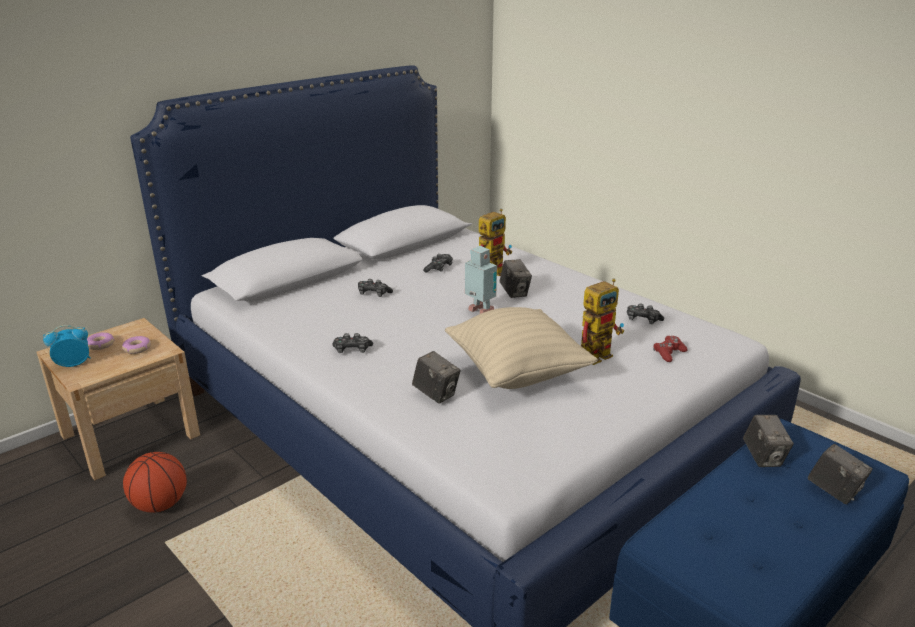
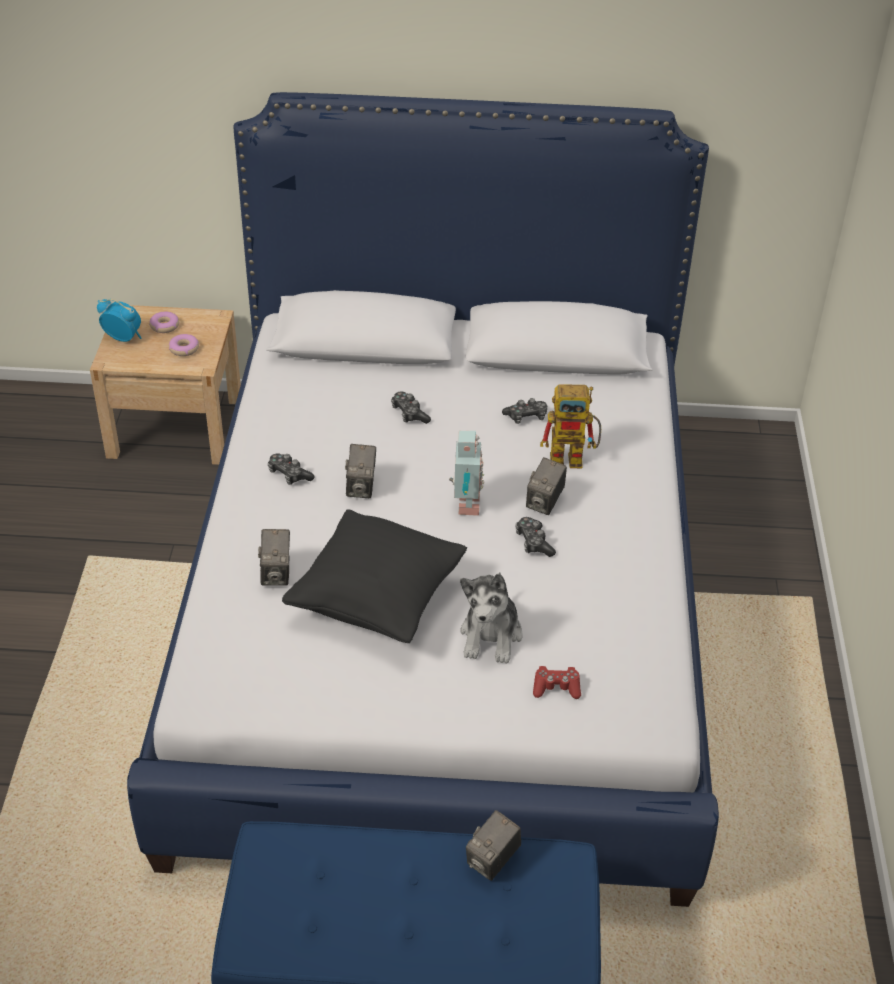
camera: 45 degrees right, 15 degrees up
(160, 505) = (122, 517): basketball -> none
(517, 373) = (376, 601): beige pillow -> black pillow
(598, 353) = (491, 635): toy robot -> plush toy
(643, 320) = (612, 631): game controller -> game controller (533, 542)
(834, 491) = (491, 941): camera -> camera (361, 487)

